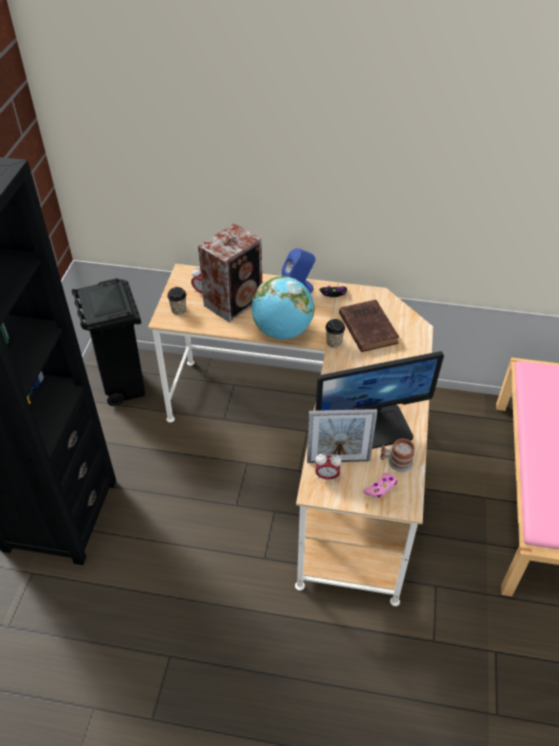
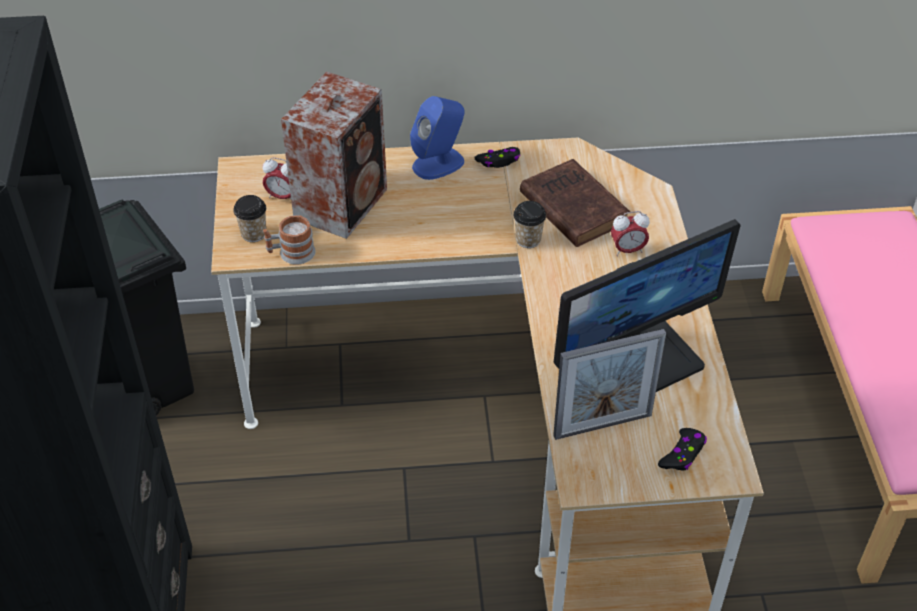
camera: 15 degrees left, 0 degrees up
(282, 331) = (439, 237): globe -> none
(327, 476) = (594, 454): alarm clock -> alarm clock (627, 250)
(380, 488) = (682, 454): pink game controller -> black game controller
(396, 462) = (691, 409): mug -> mug (291, 253)

